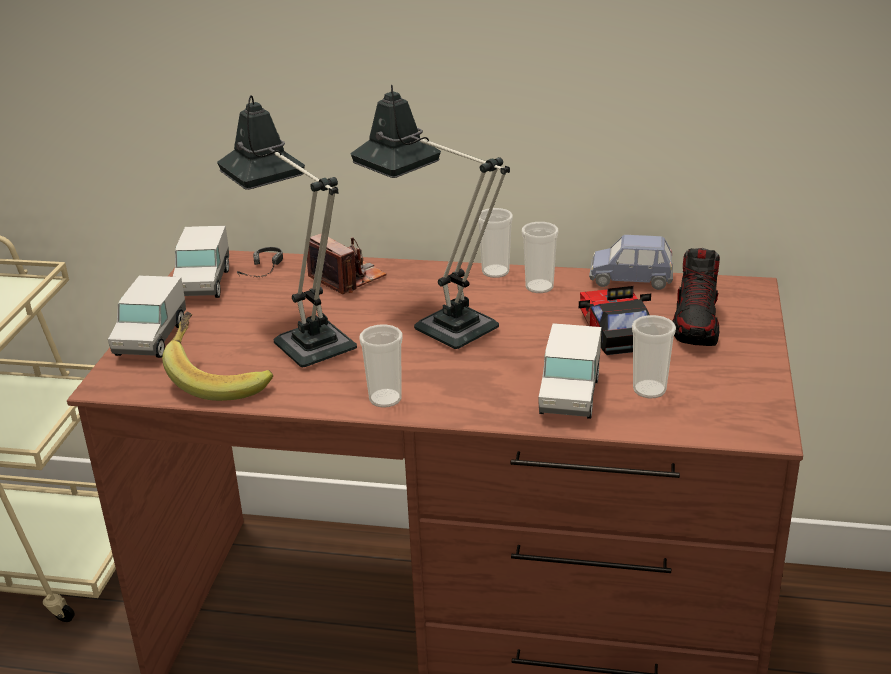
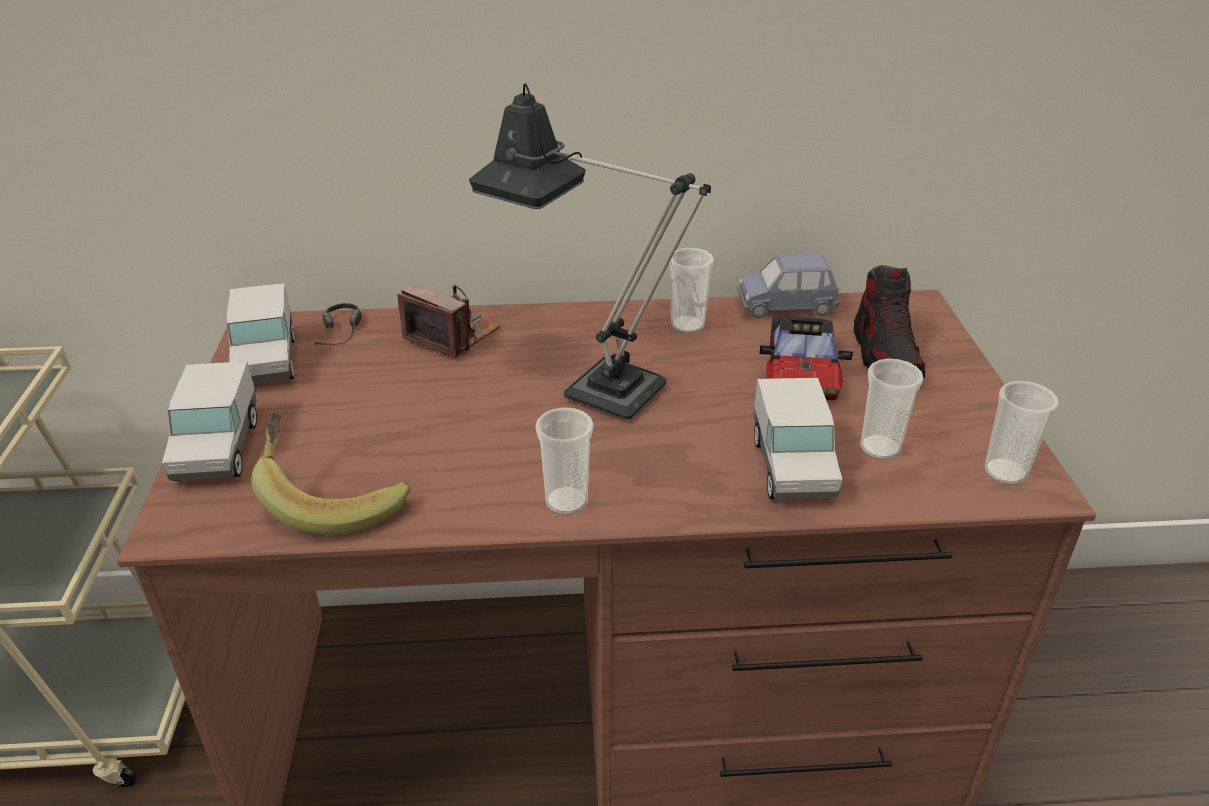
camera: 15 degrees left, 5 degrees up
(306, 340) = (430, 427): table lamp -> none
(495, 272) = (627, 311): cup -> cup (1005, 472)
(617, 329) = (801, 370): toy car -> toy car turned 150 degrees counterclockwise

